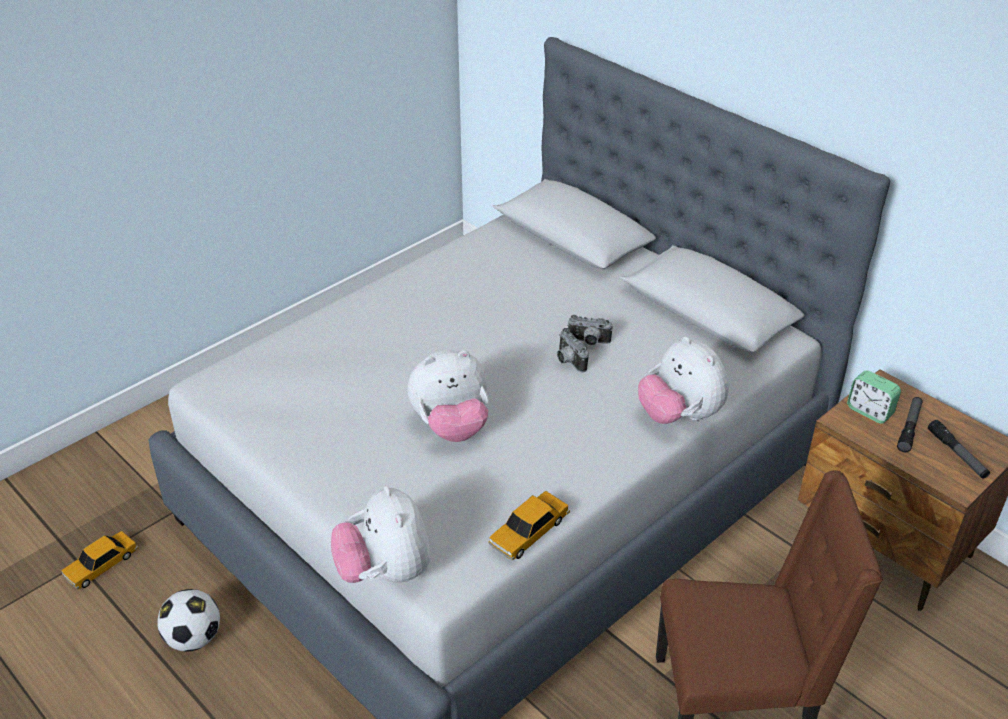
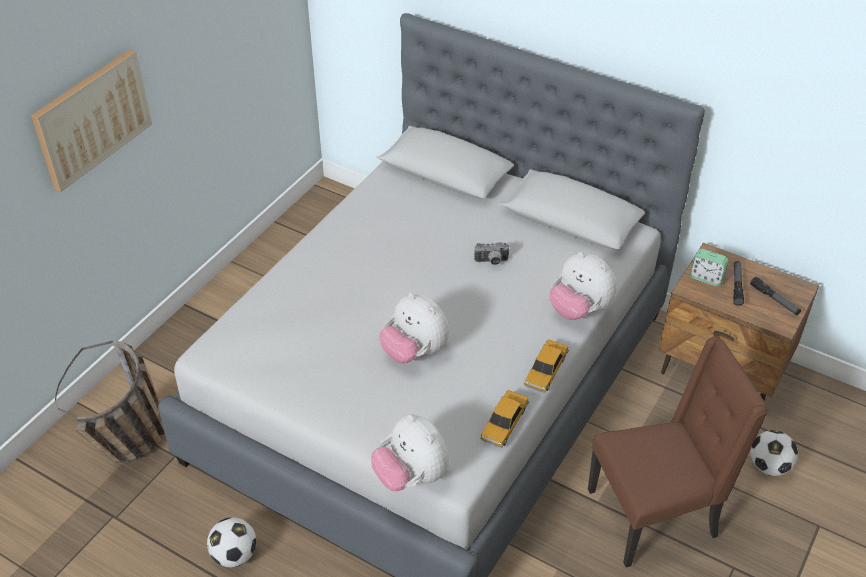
camera: 15 degrees left, 5 degrees up
(101, 565) = (133, 513): toy car -> toy car (546, 370)
(133, 492) = (133, 448): none -> basket
(142, 92) = (92, 118): none -> picture
(451, 426) = (415, 352): plush toy -> plush toy turned 75 degrees clockwise
(568, 361) = (482, 281): camera -> none
(914, 681) = (769, 466): none -> football

